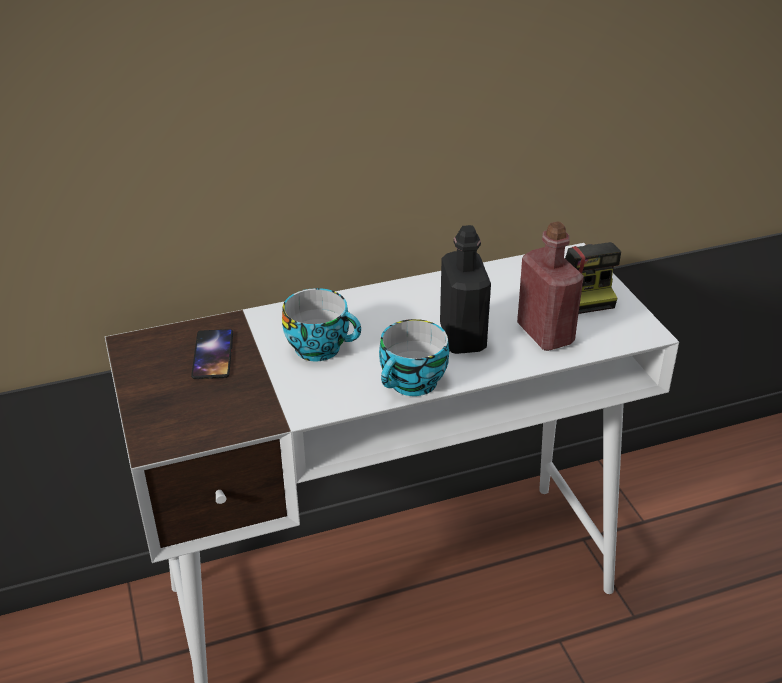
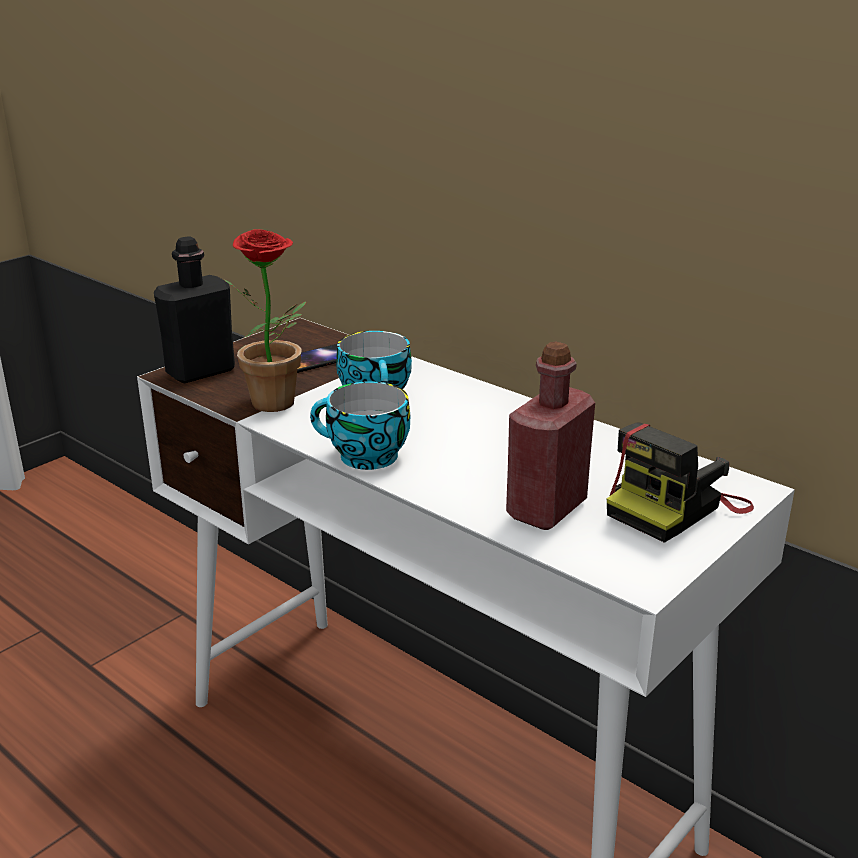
camera: 60 degrees right, 10 degrees down
(285, 400) = (279, 406): none -> potted plant
(462, 337) = (478, 462): black bottle -> black bottle (200, 372)

